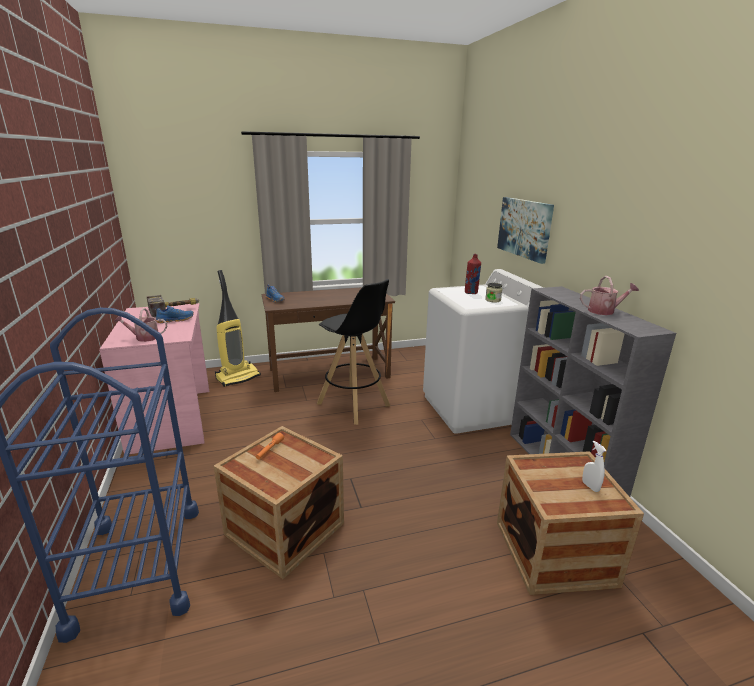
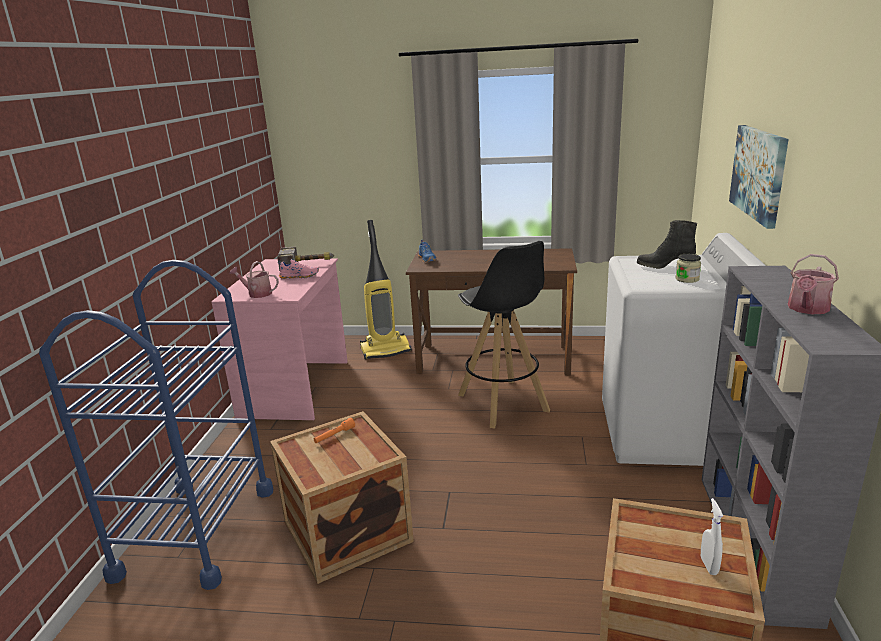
camera: 25 degrees right, 0 degrees up
(175, 320) = (299, 276): blue shoe -> pink shoe
(471, 293) = (664, 266): red bottle -> black boot
(604, 311) = (807, 309): watering can -> watering can turned 105 degrees clockwise

